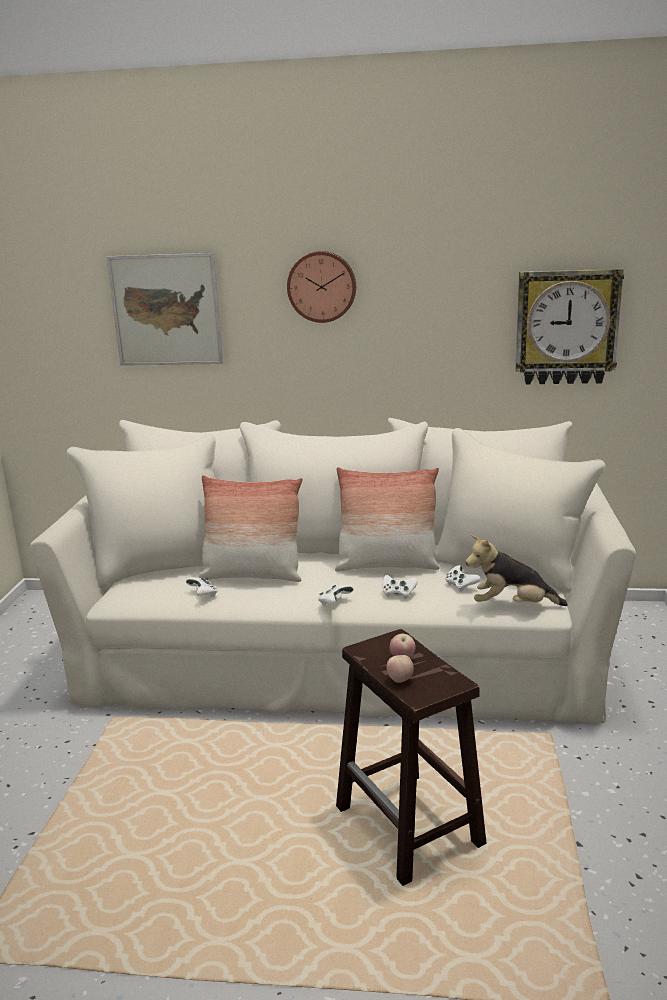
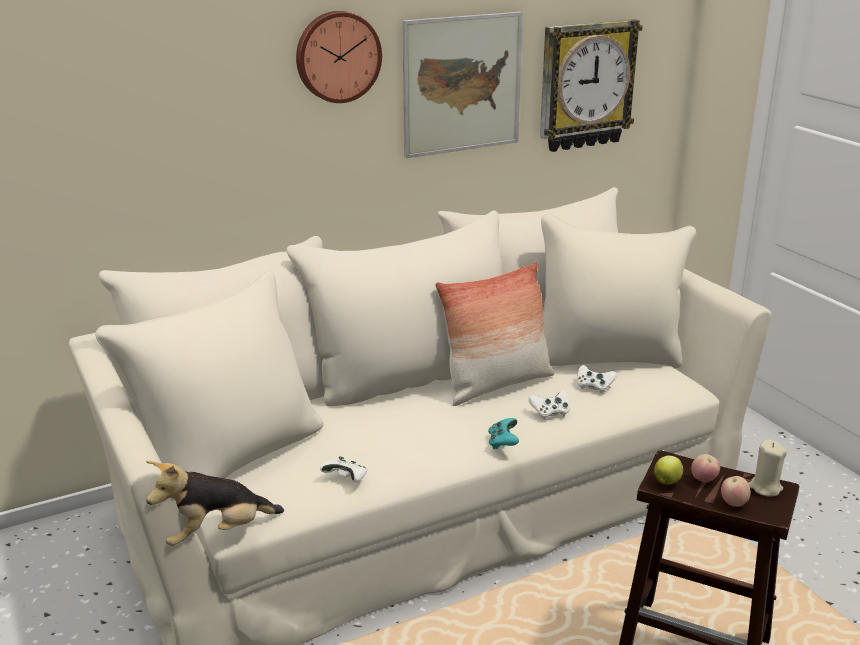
camera: 35 degrees left, 5 degrees up
(166, 310) = (128, 104): picture -> picture (462, 84)
(252, 576) = (370, 438): pillow -> none
(335, 603) = (503, 443): white game controller -> turquoise game controller
(371, 650) = (667, 481): none -> apple
(443, 678) = (764, 488): none -> beige candle
(512, 606) = (660, 394): plush toy -> plush toy (216, 534)

